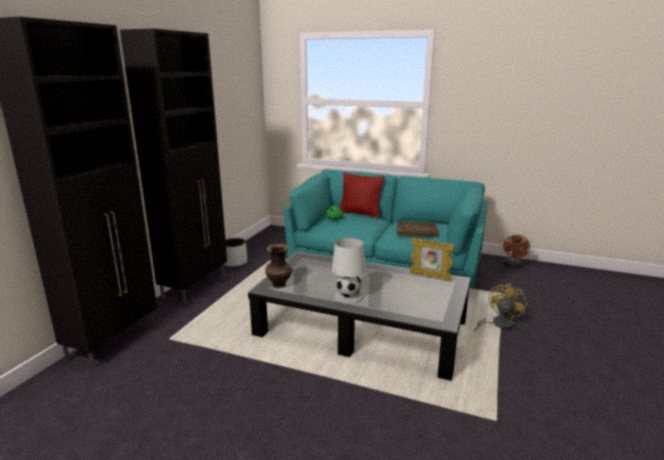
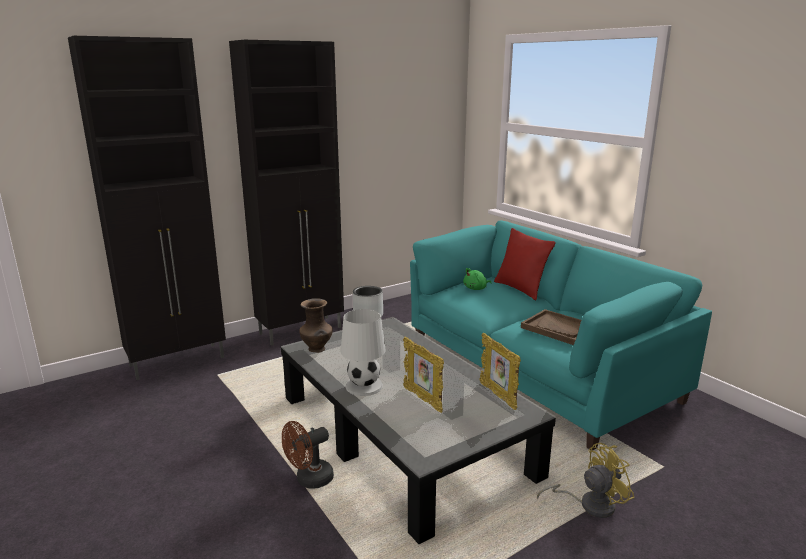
camera: 35 degrees right, 0 degrees up
(395, 292) = (423, 399): none -> picture frame
(513, 266) = (741, 432): brown fan -> brown fan (309, 480)

